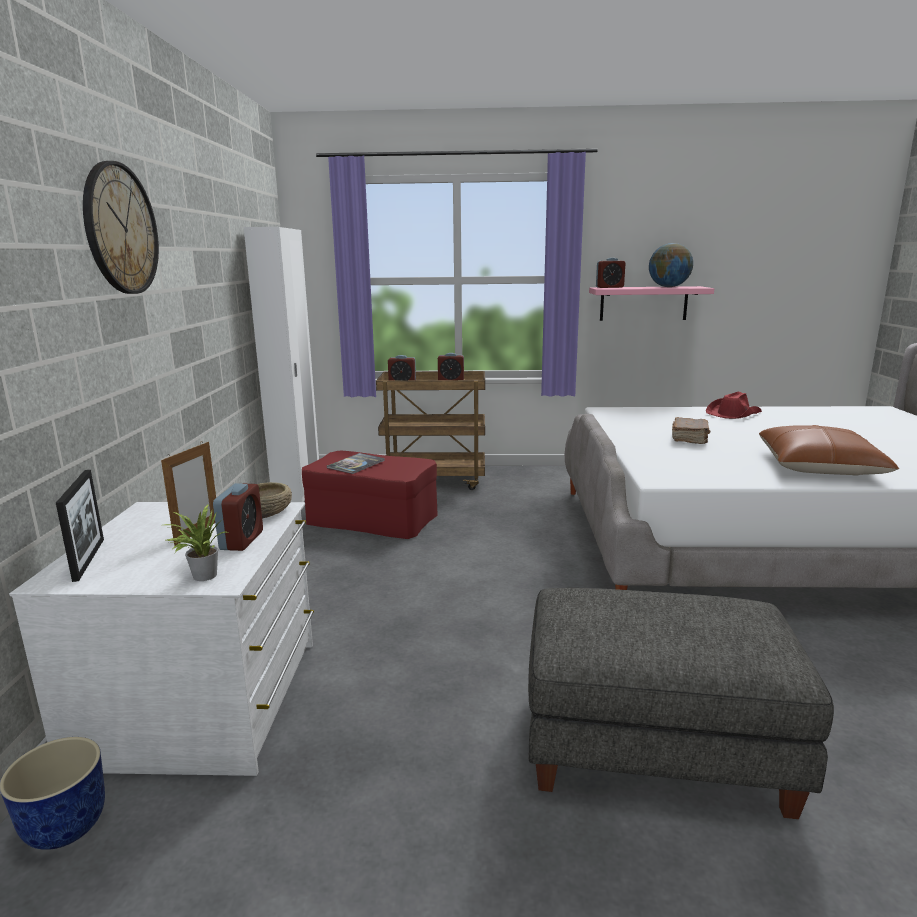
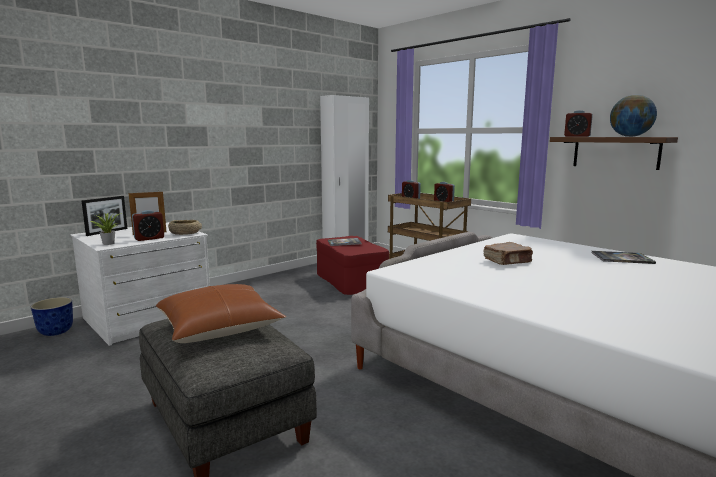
camera: 45 degrees right, 5 degrees down
(120, 229) = (191, 94): wall clock -> none
(643, 303) = (615, 152): pink shelf -> brown shelf
(733, 413) = (622, 258): red hat -> book
(819, 467) = (542, 298): brown pillow -> brown pillow (219, 328)

